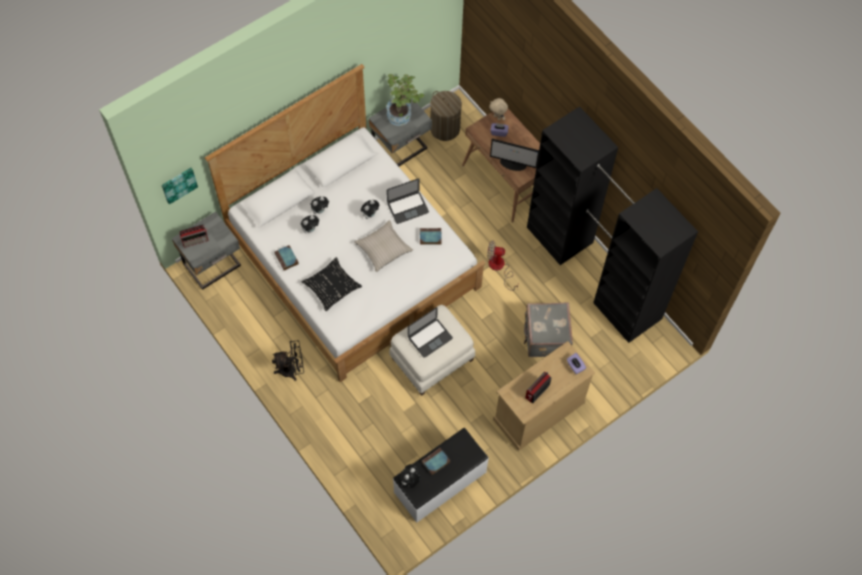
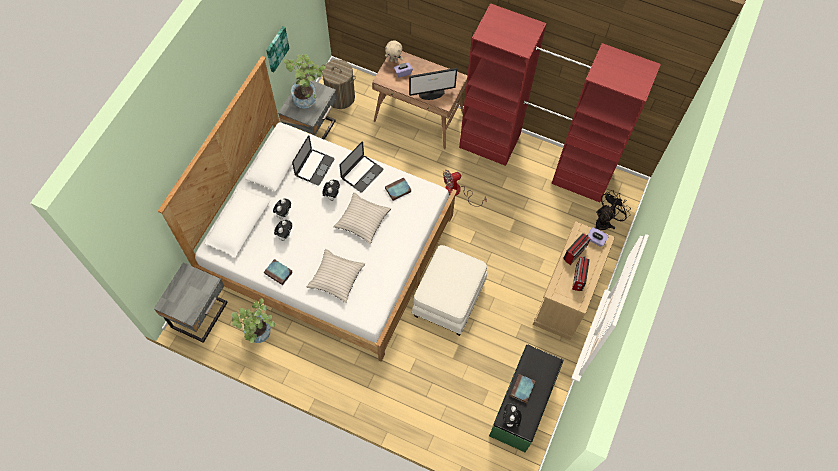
camera: 30 degrees left, 0 degrees up
(179, 184) = (142, 251): picture -> picture (276, 48)
(196, 240) = (179, 299): radio -> radio (575, 253)
(251, 307) = (259, 335): none -> potted plant
(292, 370) = (331, 373): black fan -> black fan (605, 222)
(331, 286) = (336, 278): black pillow -> beige pillow
(430, 337) = (449, 279): laptop -> laptop (314, 167)
(440, 483) = (523, 404): white bench -> green bench
(545, 337) = (531, 231): grey suitcase -> none
(593, 273) = (536, 159): black wardrobe -> red wardrobe

